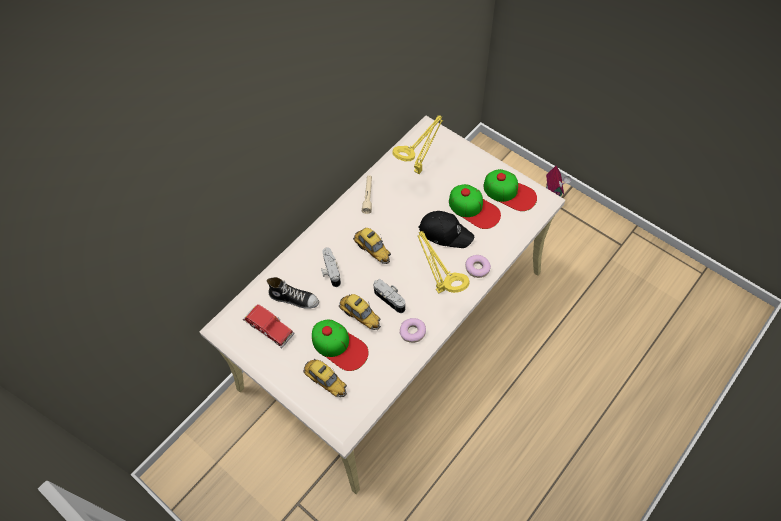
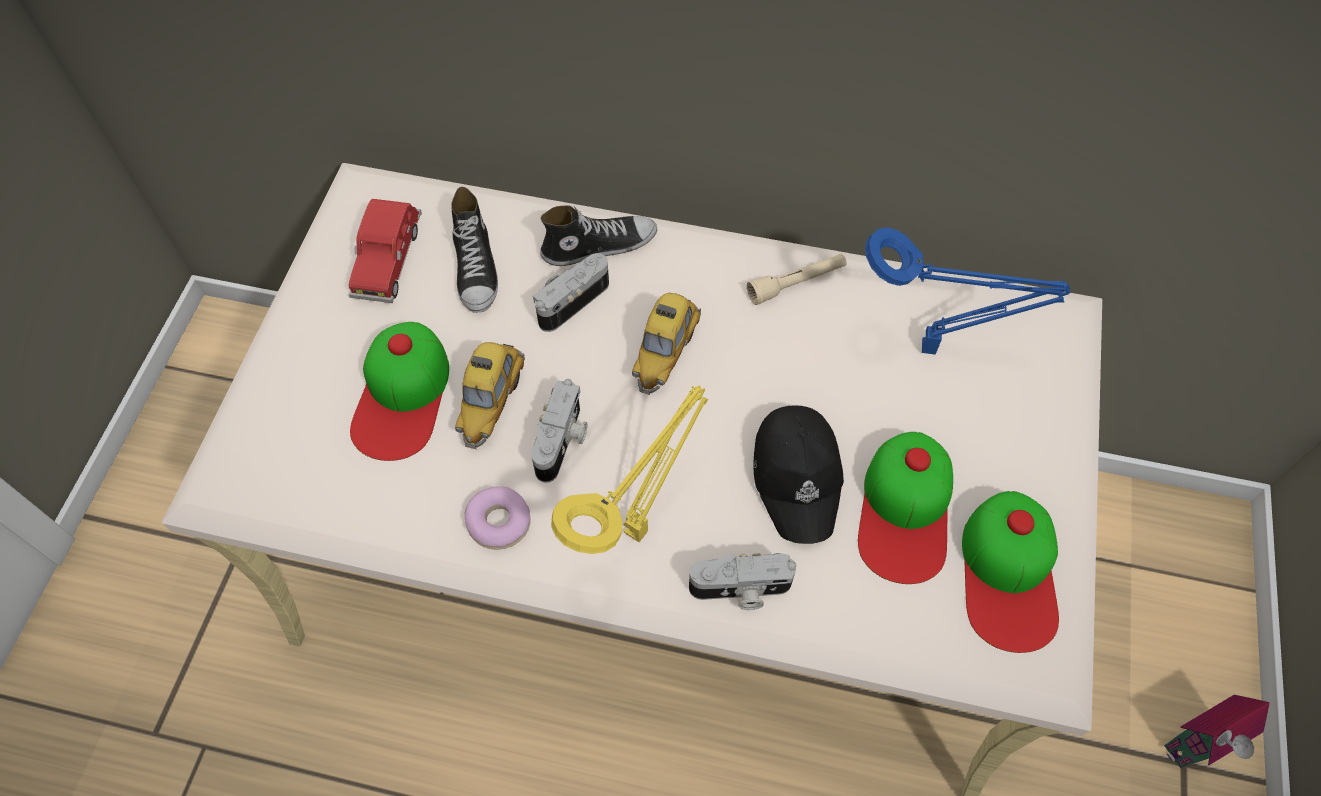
camera: 60 degrees right, 0 degrees up
(310, 251) = (599, 245): none -> shoe
(326, 381) = (311, 409): toy car -> none
(419, 170) = (934, 349): yellow table lamp -> blue table lamp
(477, 268) = (740, 590): donut -> camera

